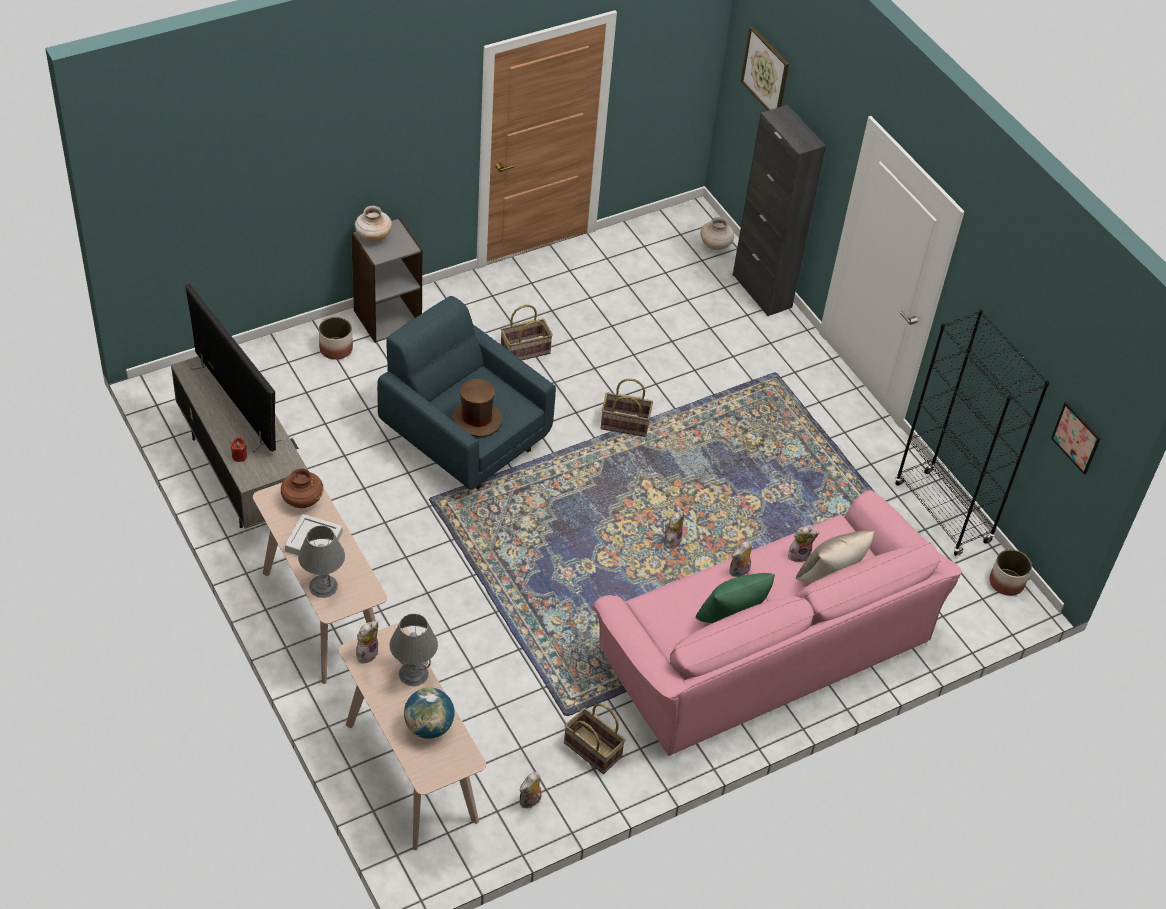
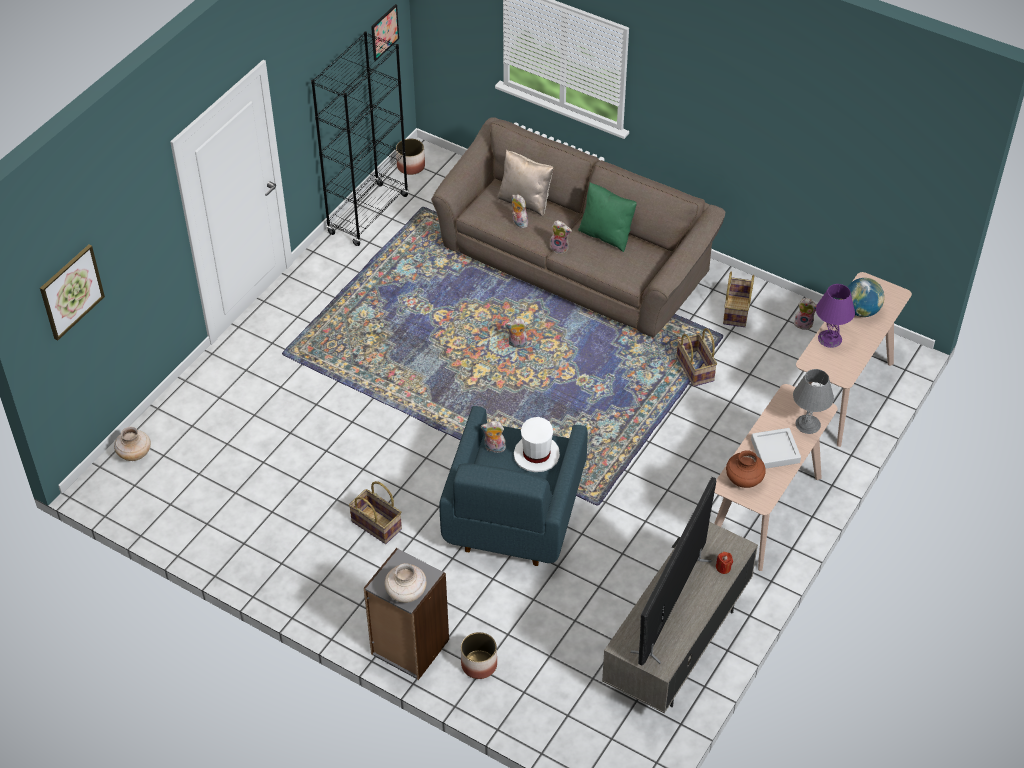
camera: 115 degrees left, 0 degrees up
(366, 652) = (838, 371): plush toy -> plush toy (494, 448)
(414, 673) = (829, 338): grey table lamp -> purple table lamp
(477, 419) = (536, 455): brown hat -> white hat
(624, 425) = (416, 421): basket -> basket (696, 369)
(762, 291) = (180, 399): black cabinet -> none
(763, 647) = (574, 262): pink sofa -> brown sofa

